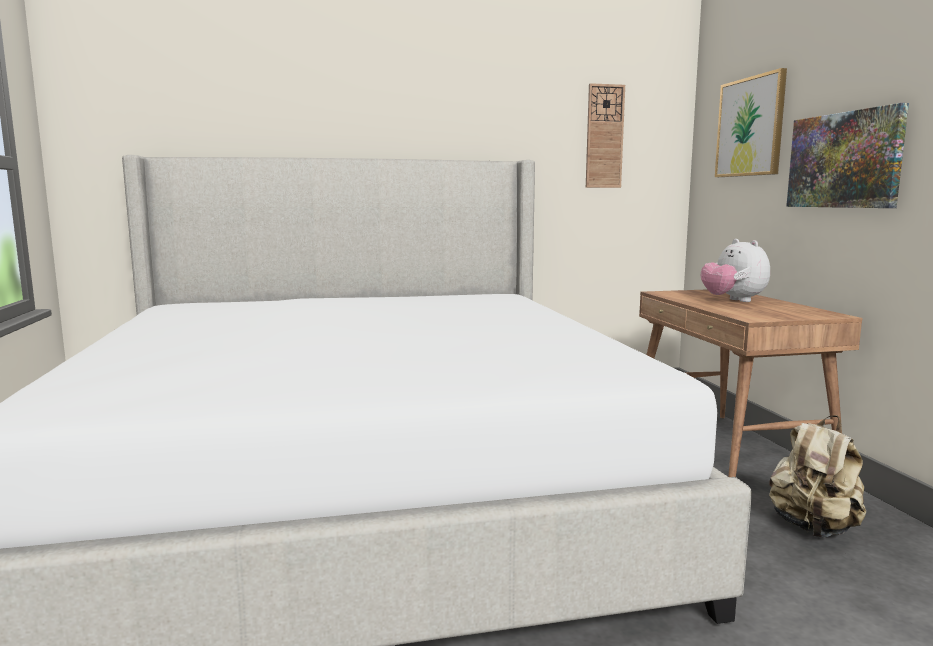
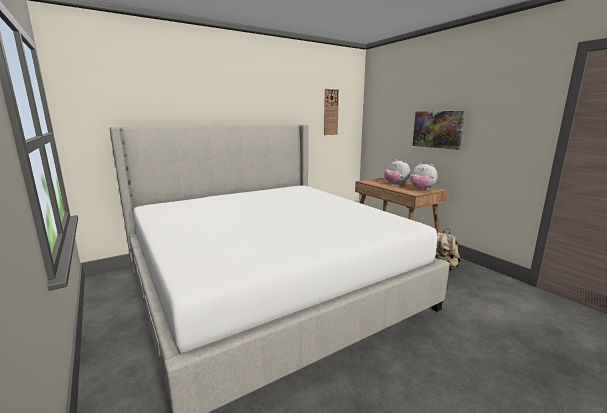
camera: 20 degrees left, 5 degrees up
(750, 127) = (393, 111): picture -> none
(786, 313) = (421, 189): none -> plush toy

